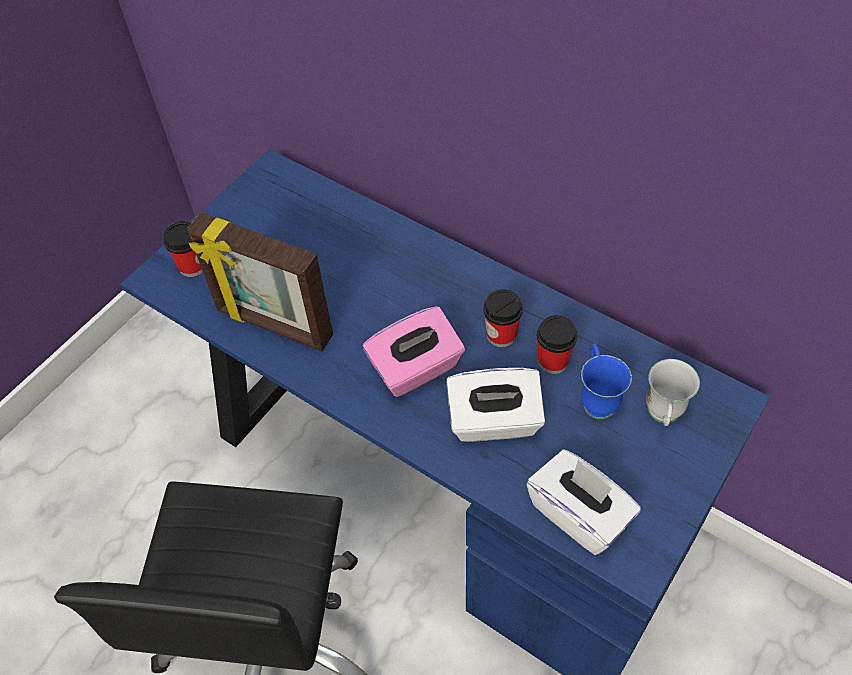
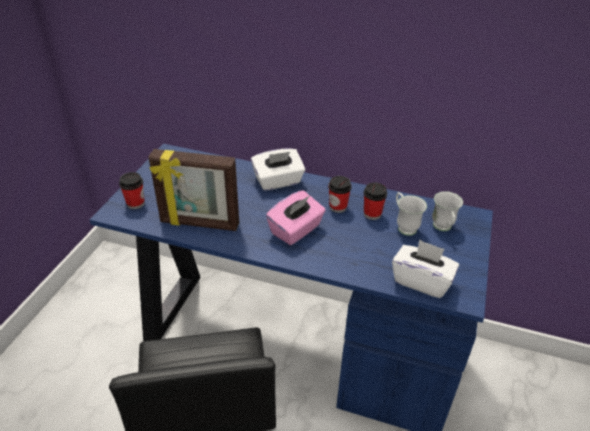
camera: 20 degrees left, 15 degrees down
(494, 422) = (353, 247): white tissue box -> white tissue box (278, 181)
(596, 398) = (404, 226): blue mug -> white mug

